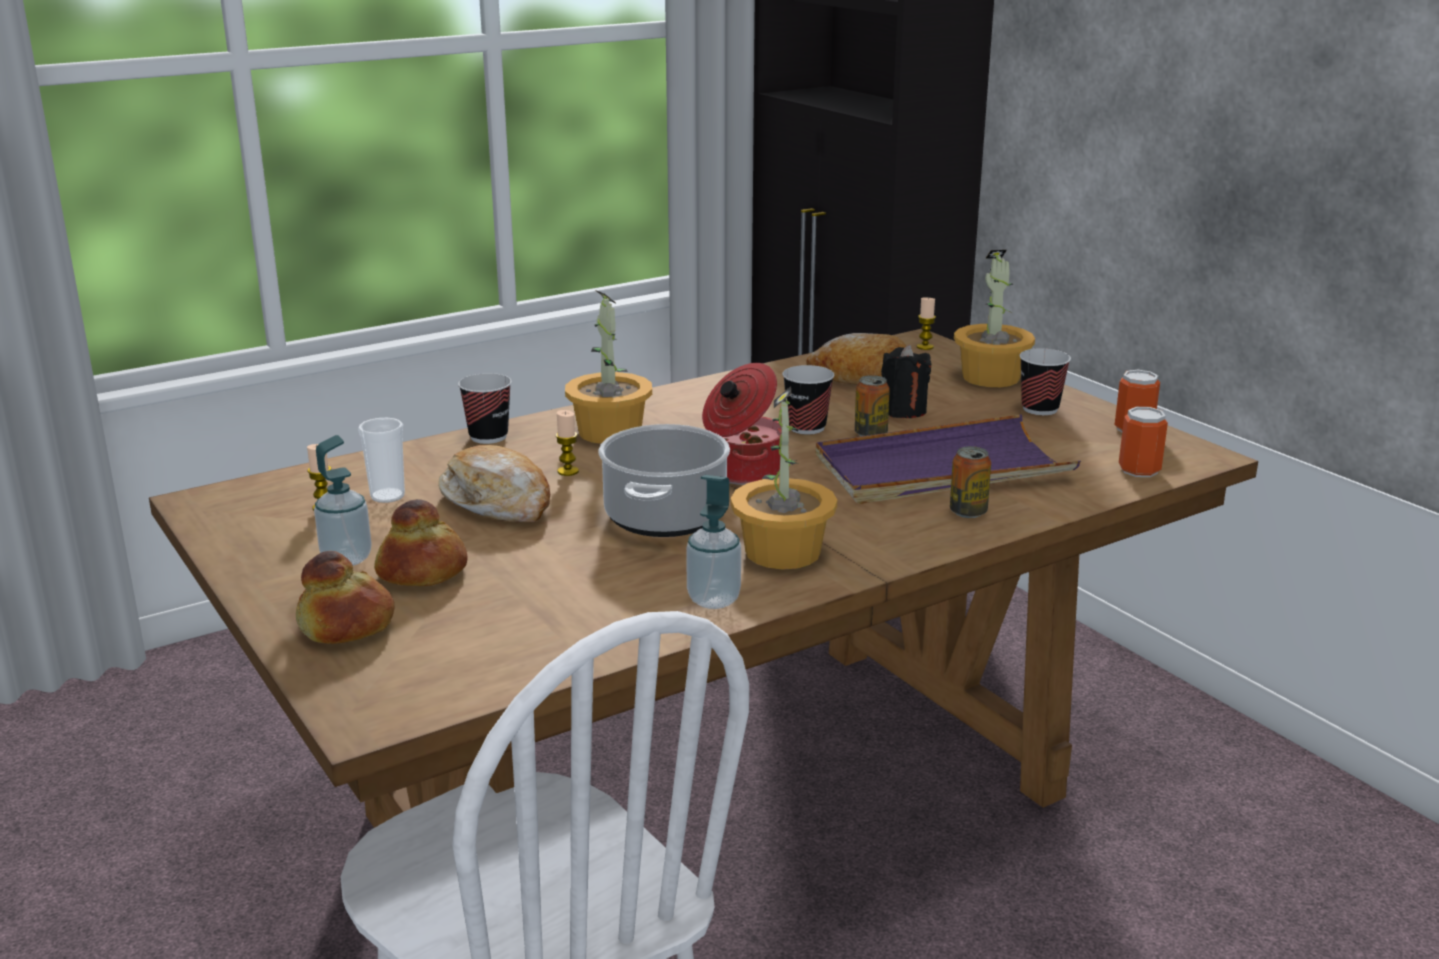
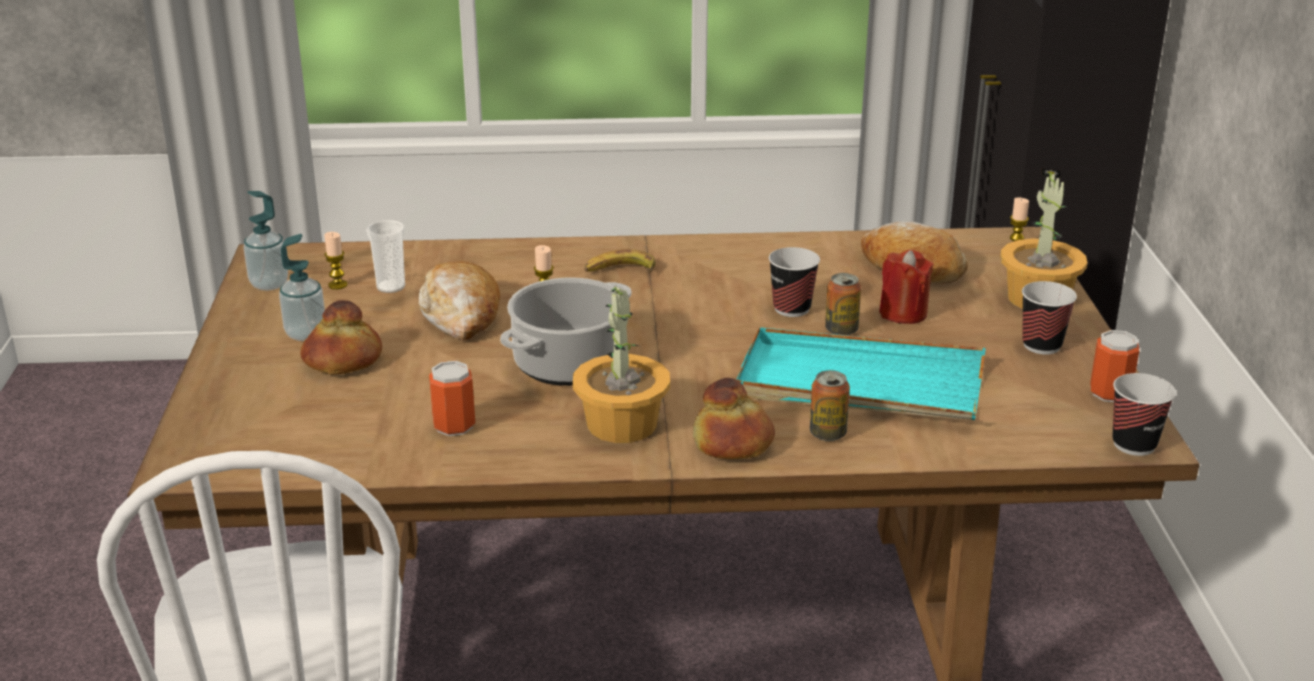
camera: 30 degrees right, 5 degrees up
(345, 626) = (246, 390): bread -> bread (732, 443)
(488, 437) = (522, 251): cup -> cup (1134, 444)
(609, 432) = (619, 270): potted plant -> banana
(713, 599) = (517, 450): soap dispenser -> soap dispenser (269, 284)
(742, 471) = (683, 337): cooking pot -> none
(903, 410) = (903, 313): black candle -> red candle
(941, 469) = (859, 384): purple tray -> turquoise tray
(1139, 470) = (1053, 438): can -> can (454, 426)

